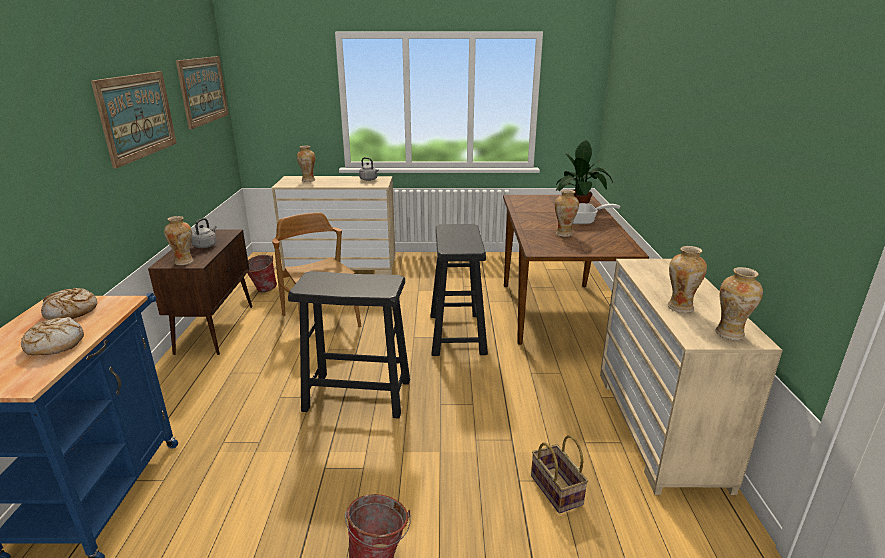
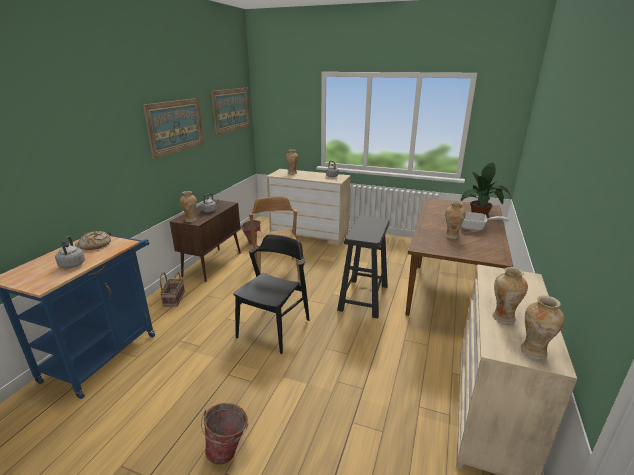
camera: 20 degrees right, 0 degrees up
(54, 344) = (73, 264): bread -> grey kettle
(358, 395) = (274, 328): black stool -> black chair
(554, 489) = (375, 437): basket -> basket (173, 298)

